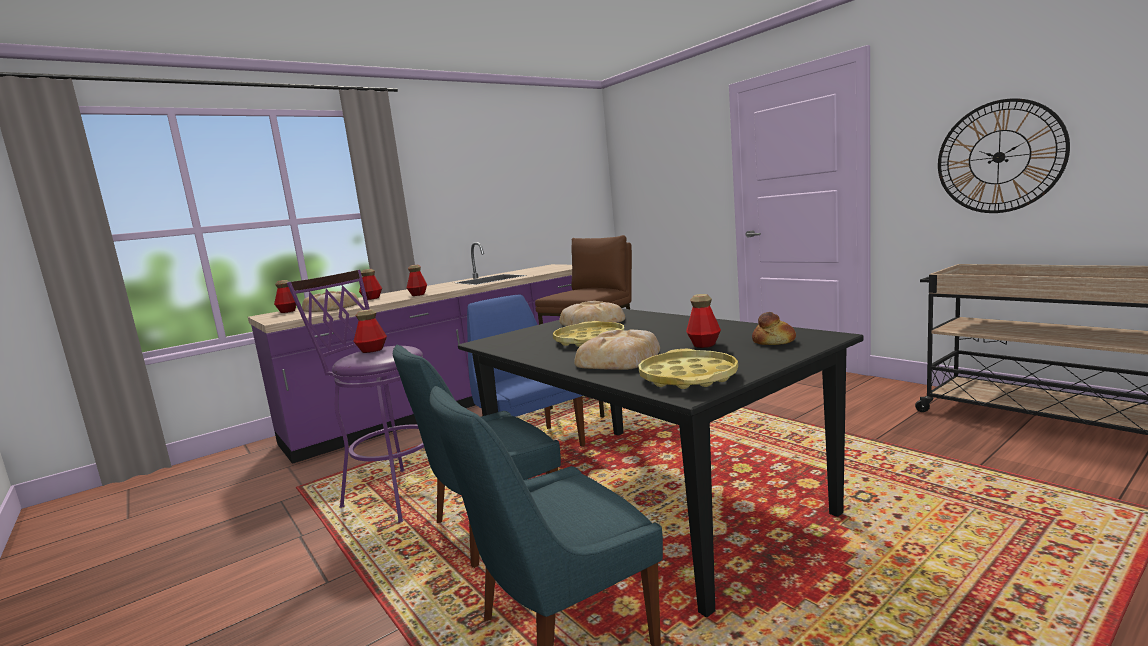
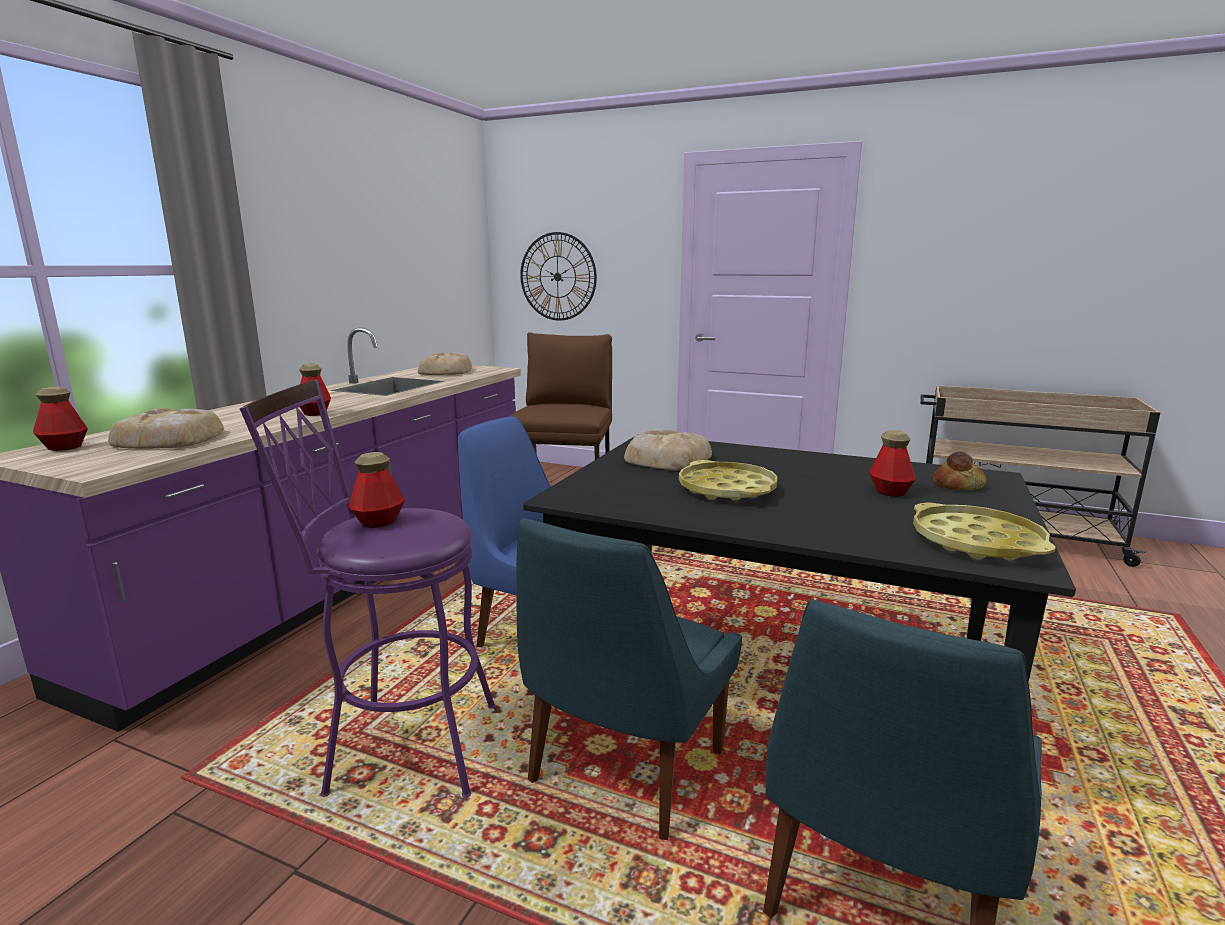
camera: 30 degrees left, 5 degrees up
(372, 298) = (223, 419): bottle -> none
(620, 359) = (834, 518): bread -> bread (446, 371)
(999, 157) = (981, 282): wall clock -> wall clock (557, 276)

